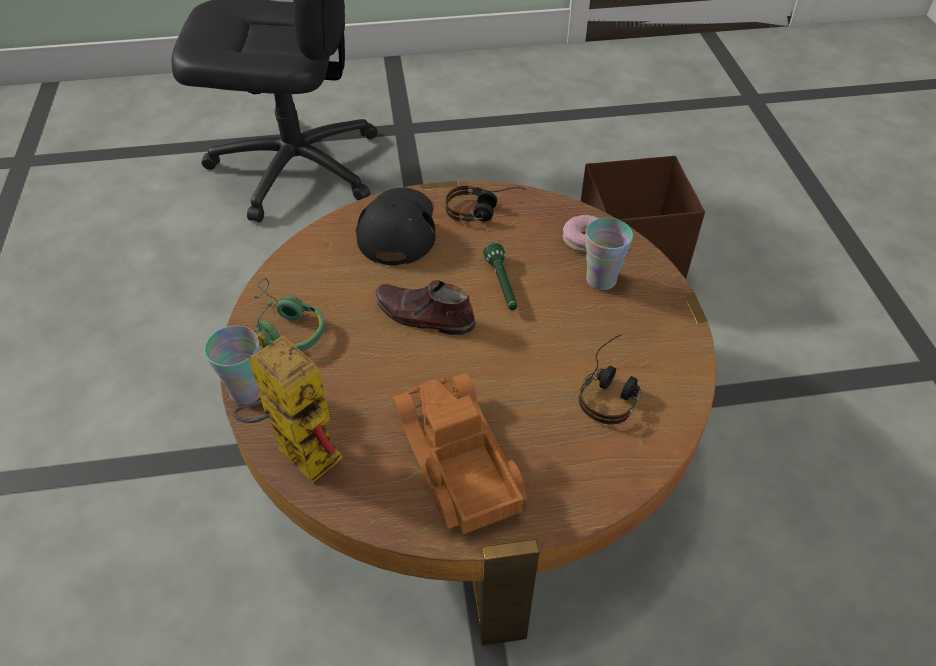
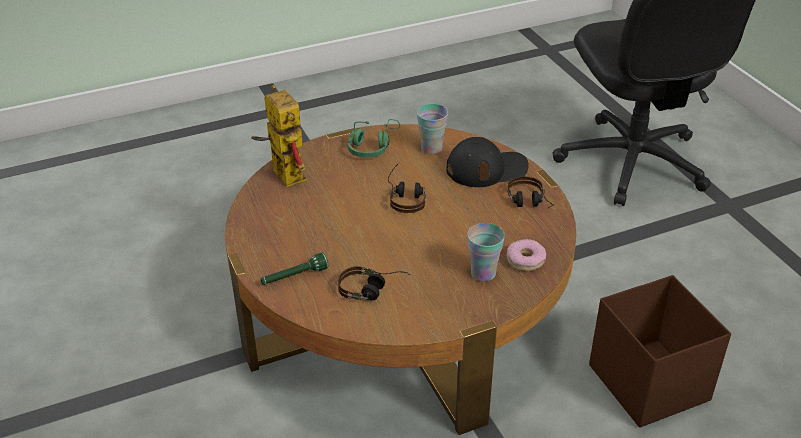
camera: 75 degrees right, 10 degrees down
(247, 391) = (319, 145): cup -> cup (431, 148)
(296, 450) = (282, 172): toy robot -> toy robot turned 60 degrees counterclockwise
(423, 316) = (406, 196): brown shoe -> headphones
(455, 460) = (292, 231): toy truck -> none
(502, 285) = (453, 225): green flashlight -> green flashlight (294, 277)

